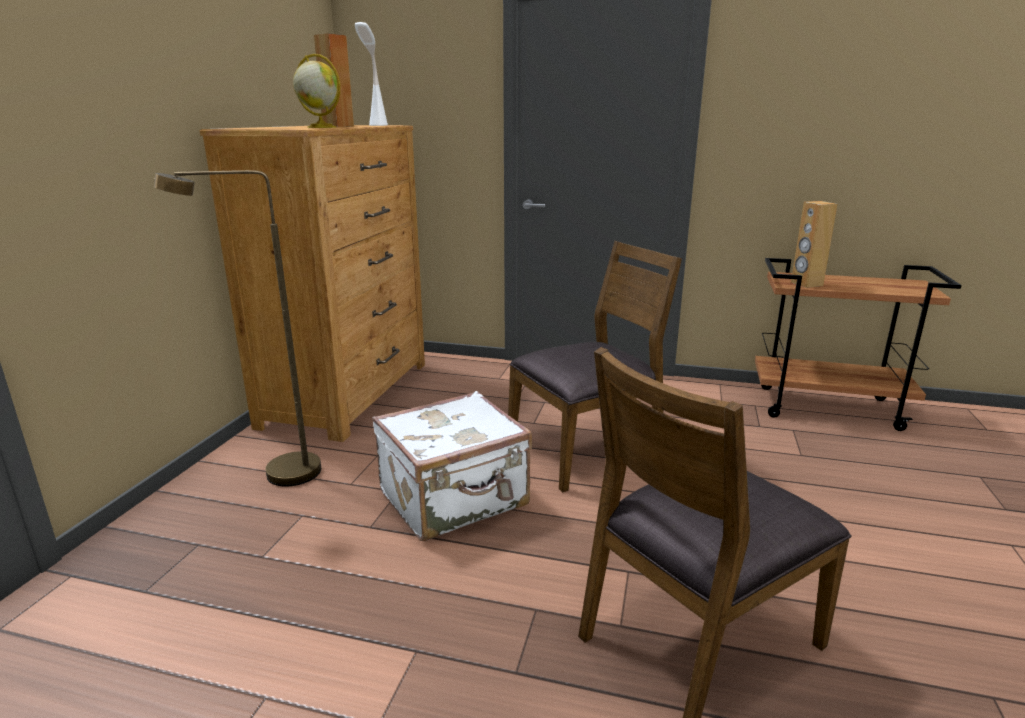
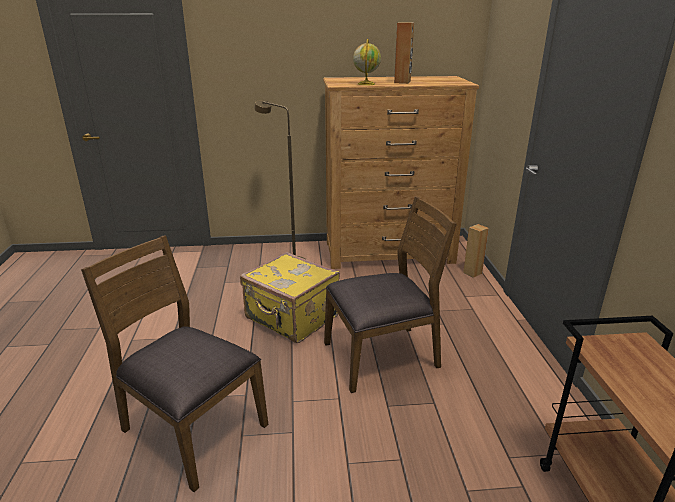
camera: 70 degrees right, 5 degrees up
(374, 125) = (431, 84): white table lamp -> none
(455, 500) = (291, 318): white suitcase -> yellow suitcase
(586, 450) = (382, 356): brown chair -> brown chair turned 60 degrees counterclockwise
(806, 284) = (611, 358): brown speaker -> brown speaker (472, 273)

